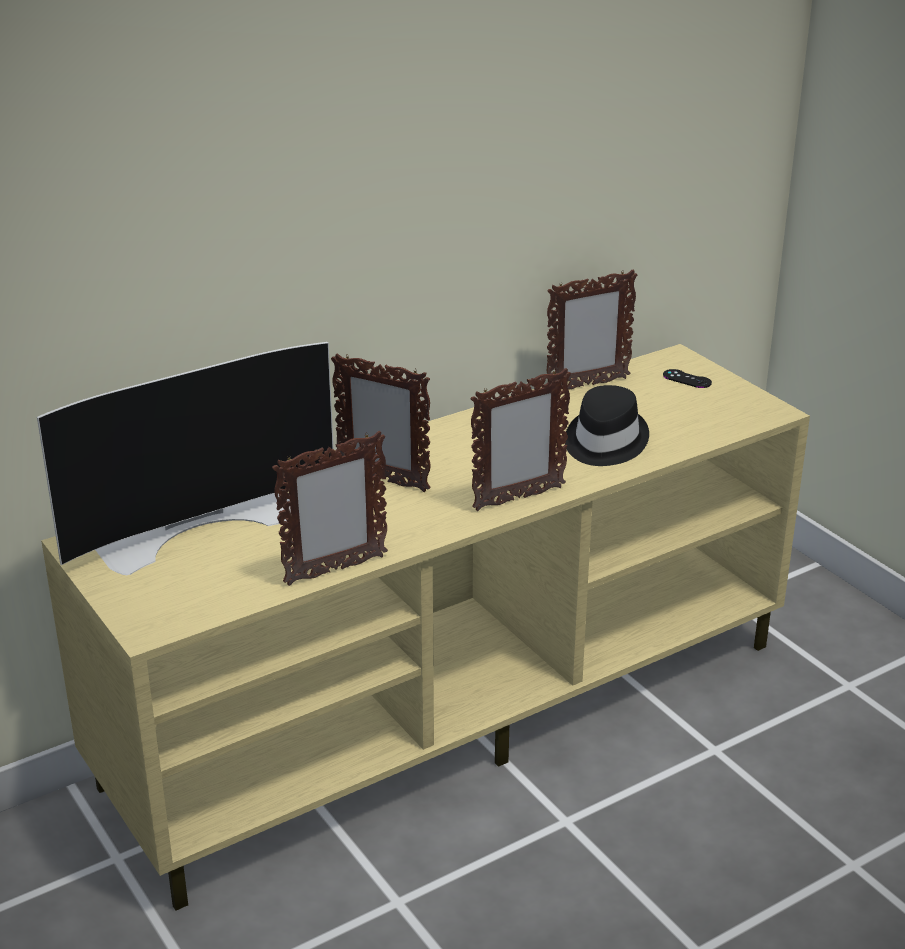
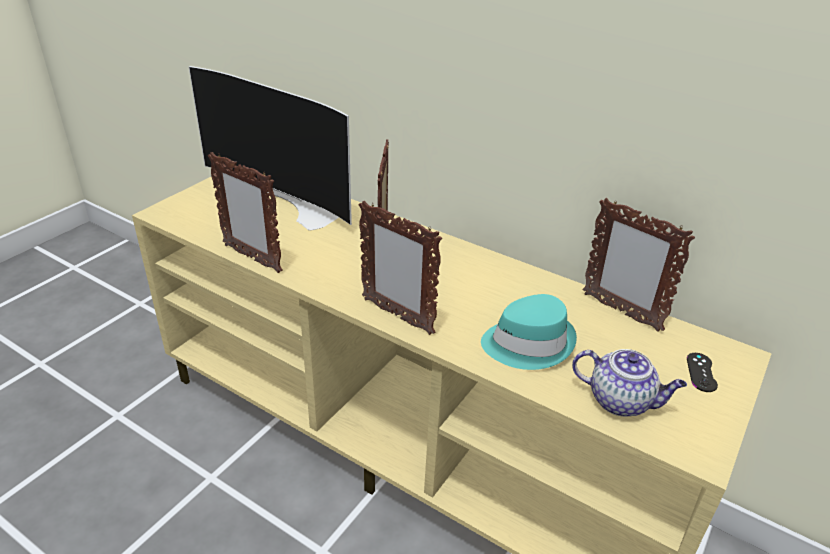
camera: 65 degrees right, 5 degrees up
(604, 442) = (528, 343): black hat -> turquoise hat
(702, 423) = (621, 401): none -> teapot

